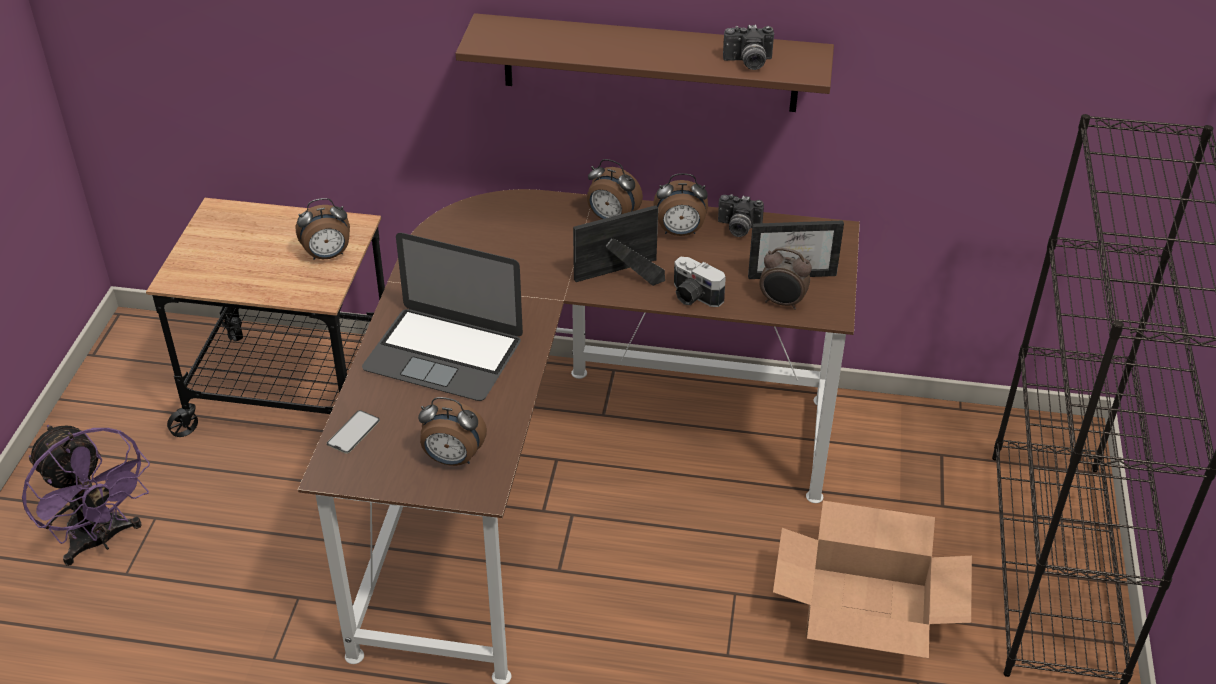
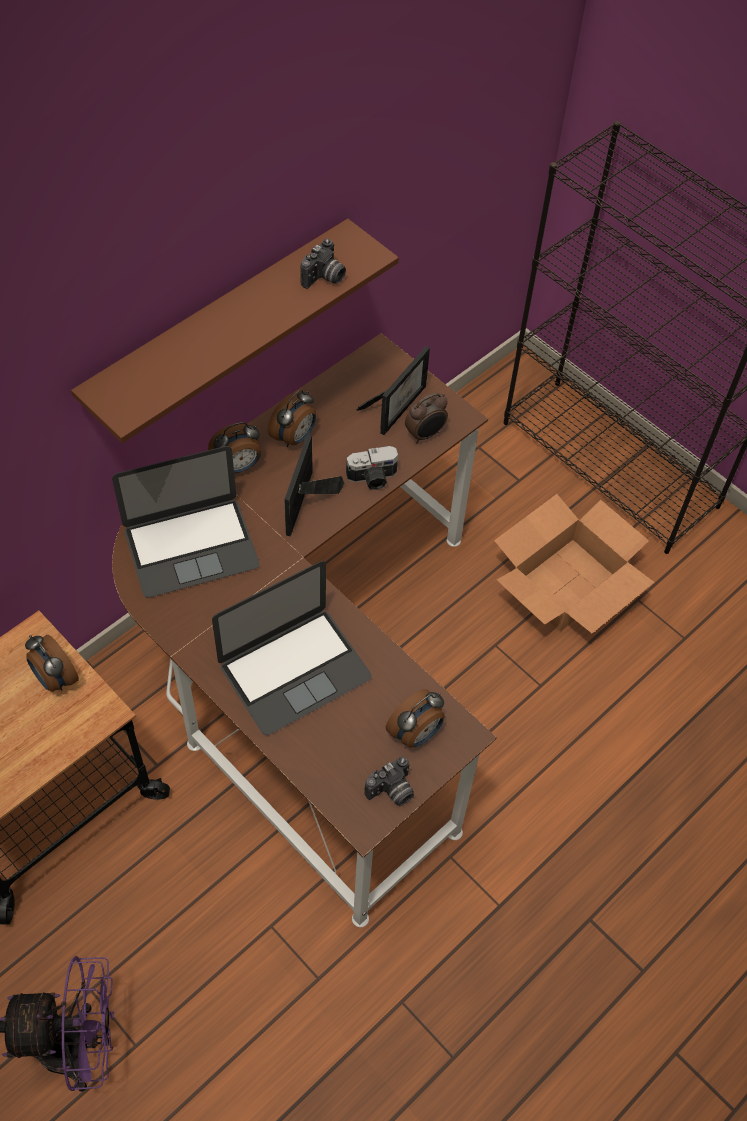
camera: 55 degrees left, 15 degrees up
(327, 255) = (55, 679): alarm clock -> alarm clock turned 120 degrees clockwise
(353, 432) = (332, 783): phone -> none
(503, 237) = (191, 547): none -> laptop
(737, 228) = (323, 402): camera -> camera (392, 792)

